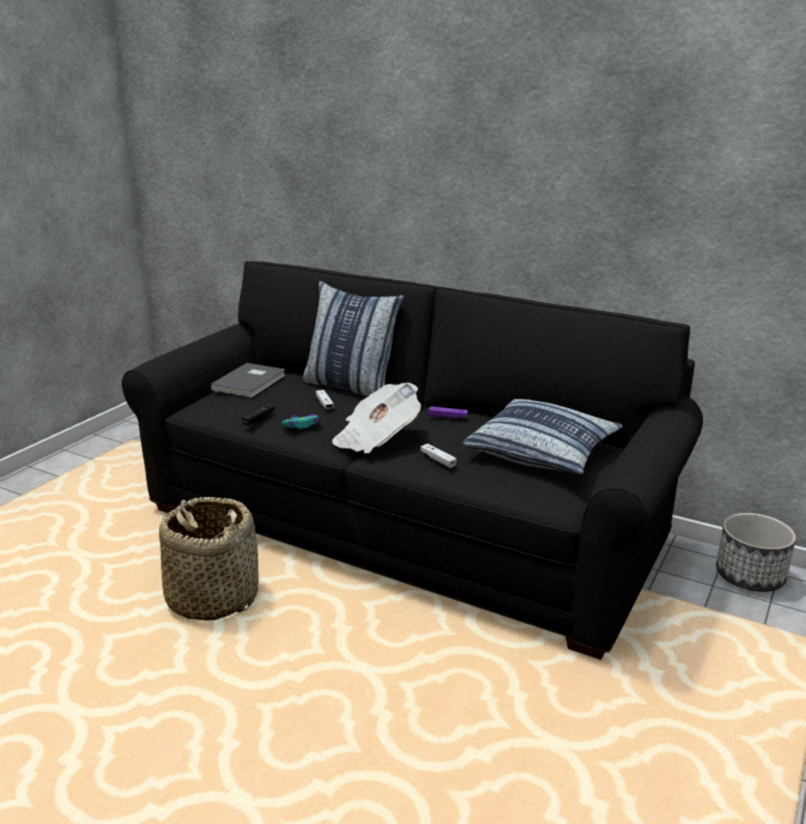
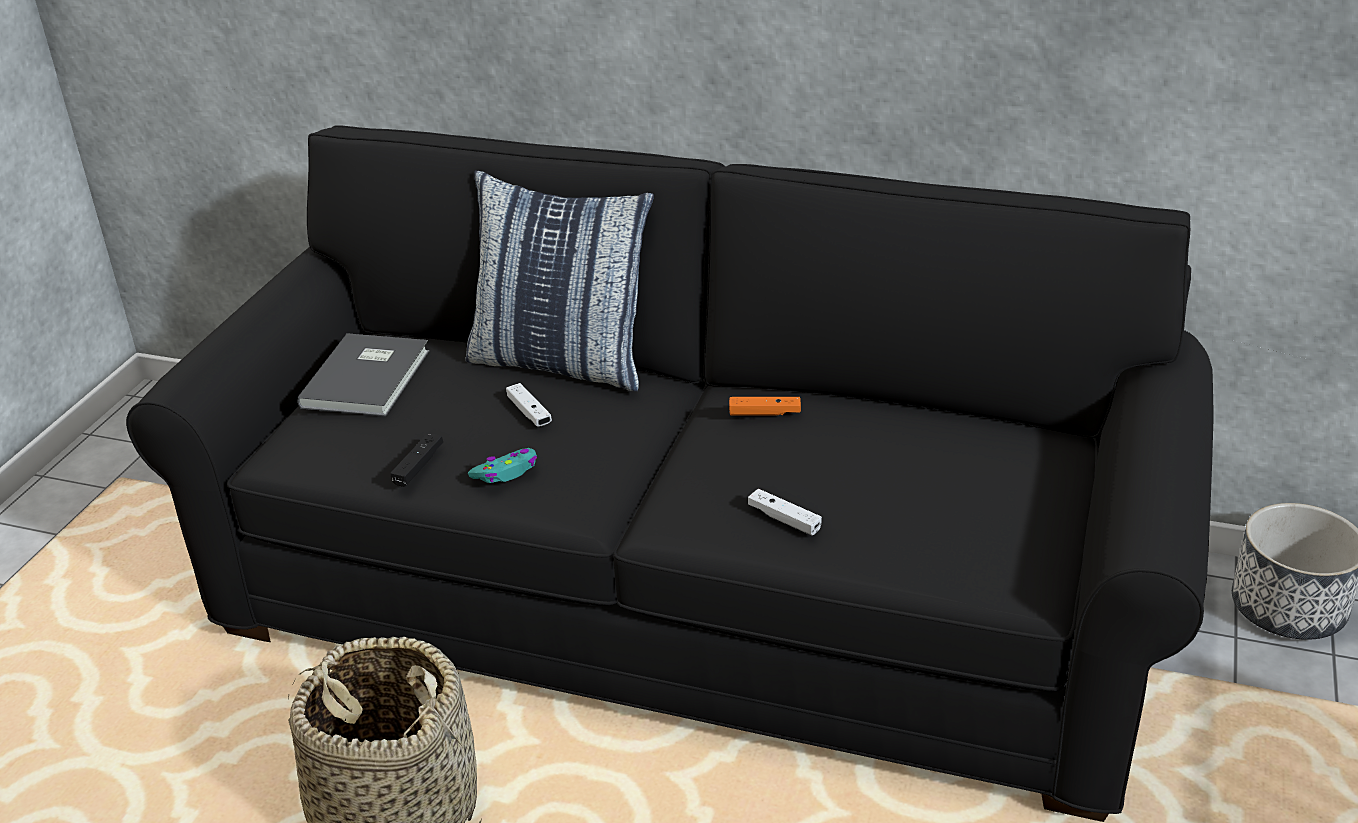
camera: 10 degrees left, 10 degrees up
(376, 439) = (653, 483): newspaper -> none
(448, 417) = (764, 413): purple game controller -> orange game controller
(542, 451) = (958, 470): pillow -> none

